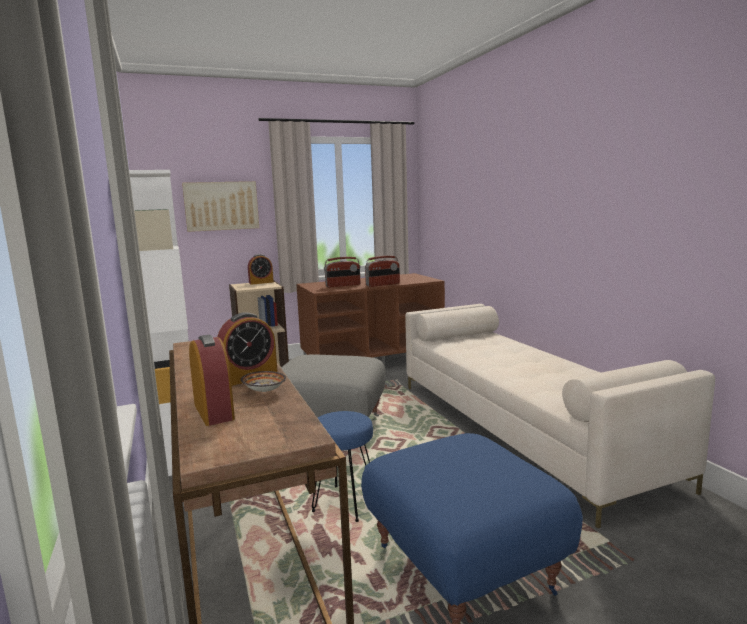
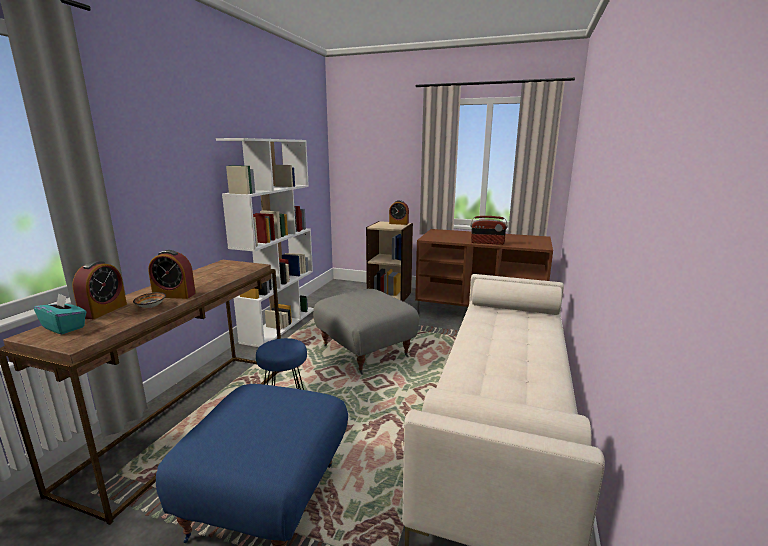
camera: 40 degrees right, 5 degrees up
(221, 206) = (385, 158): picture -> none
(227, 436) = (64, 327): none -> turquoise tissue box
(343, 285) = (456, 237): radio -> none

